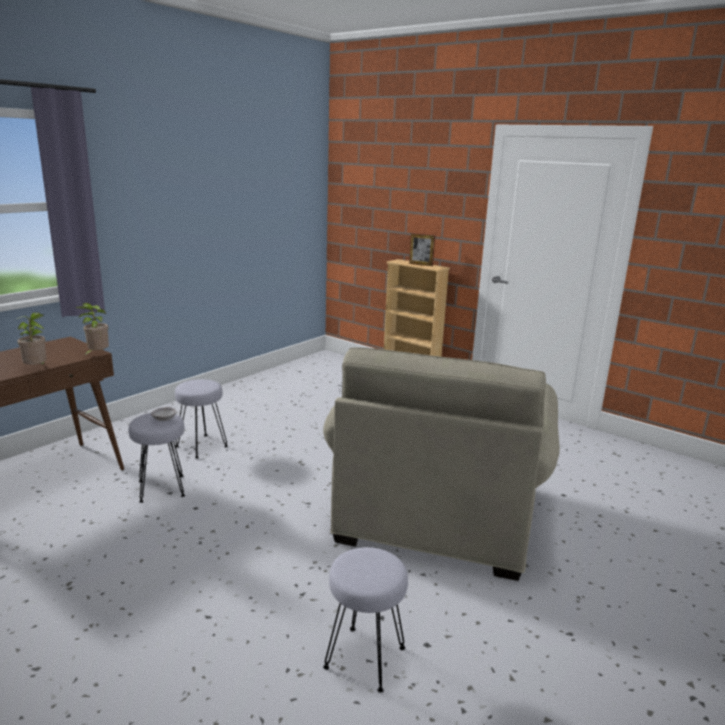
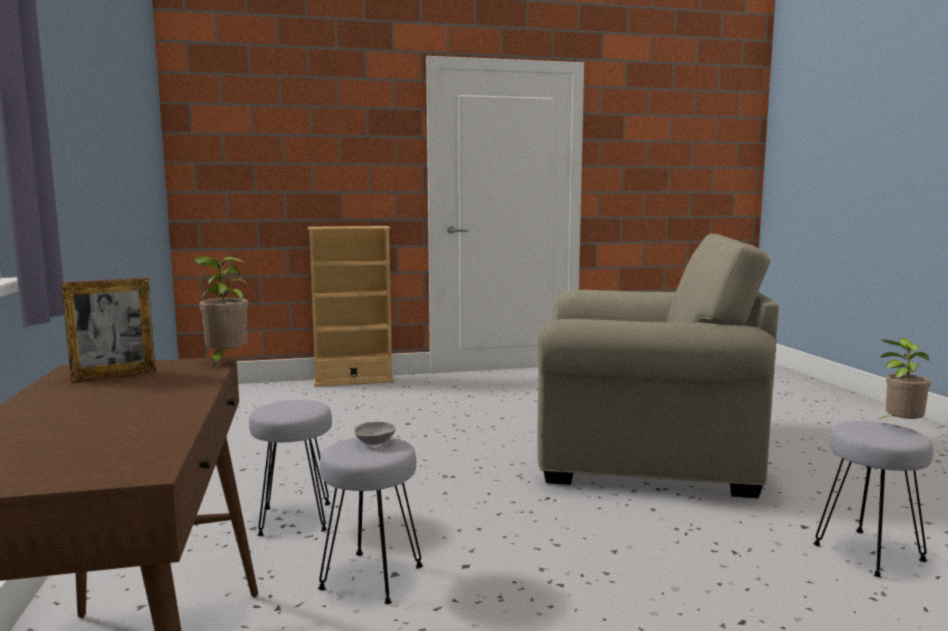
camera: 50 degrees left, 10 degrees down
(37, 369) = (202, 394): potted plant -> potted plant (900, 426)
(421, 264) = (354, 226): picture frame -> picture frame (114, 375)
(436, 513) = (643, 452): beige armchair -> beige armchair turned 45 degrees counterclockwise

